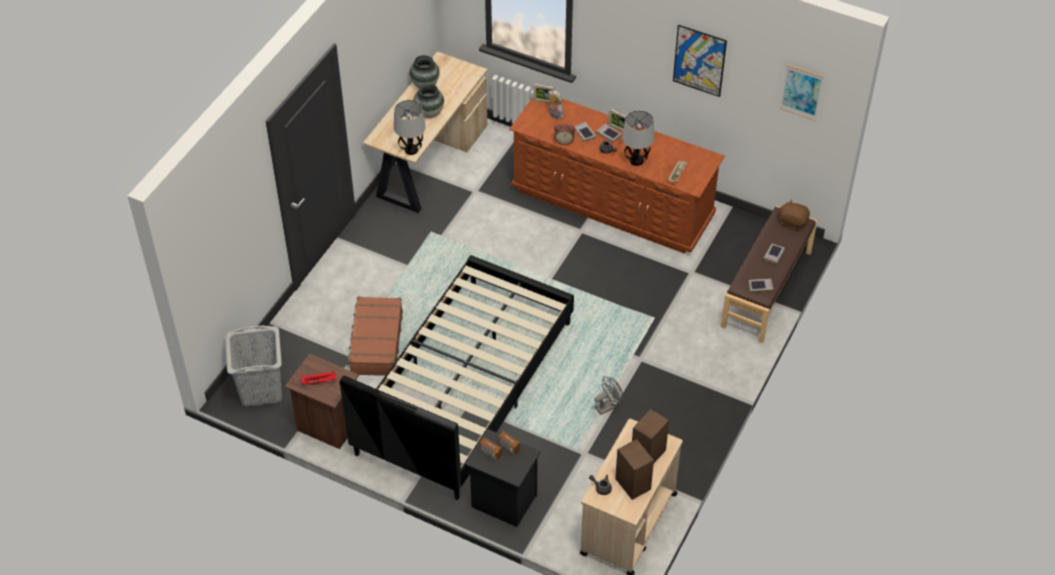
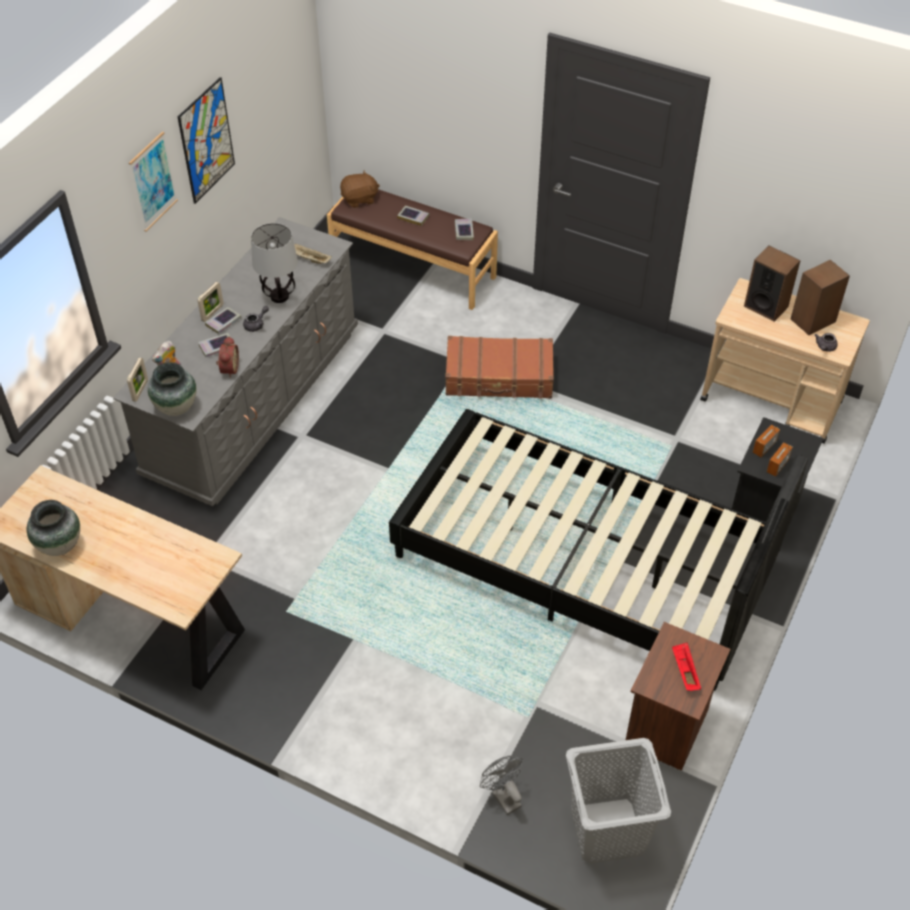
camera: 90 degrees left, 0 degrees up
(376, 343) = (507, 674): brown suitcase -> brown suitcase (499, 377)
(411, 150) = (214, 559): table lamp -> none
(429, 113) = (131, 537): vase -> vase (176, 407)
(608, 406) = (601, 415): grey fan -> grey fan (503, 796)
(612, 203) = (254, 402): brown dresser -> grey dresser
(792, 222) = (359, 199): brown plush toy -> brown plush toy turned 135 degrees counterclockwise
(801, 92) = (286, 59): picture -> picture (153, 181)

